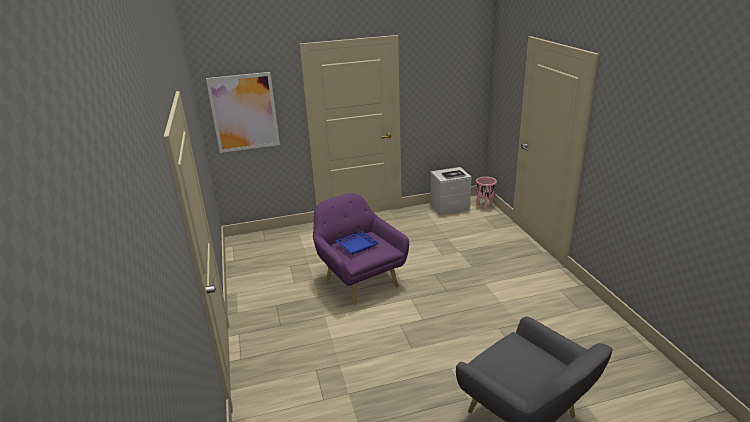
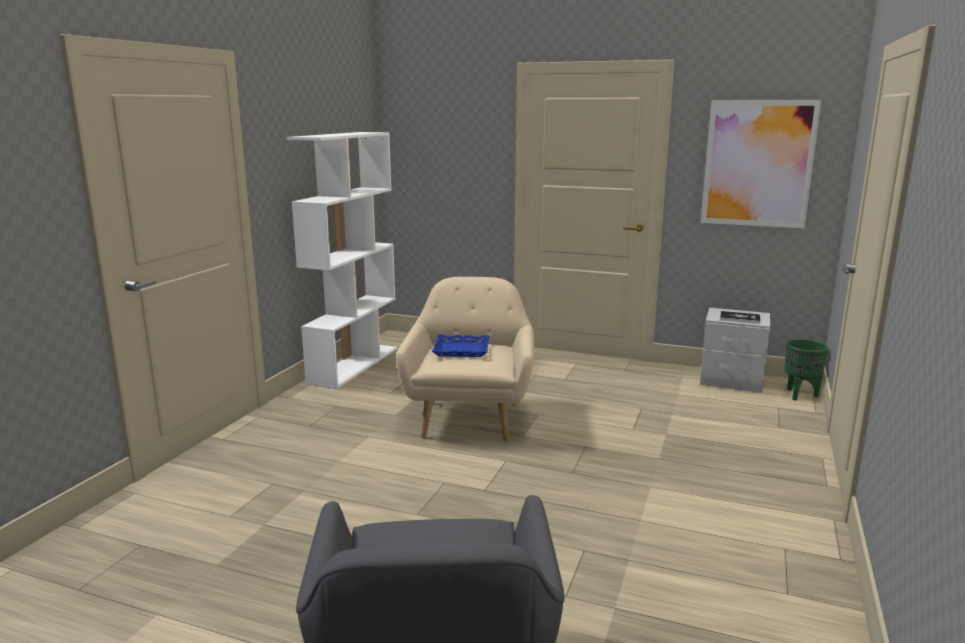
camera: 35 degrees right, 10 degrees down
(243, 272) = (354, 365): none -> white bookcase
(244, 112) = (433, 155): picture -> picture (758, 163)
(360, 280) = (470, 417): purple armchair -> beige armchair
(485, 205) = (800, 395): pink planter -> green planter

